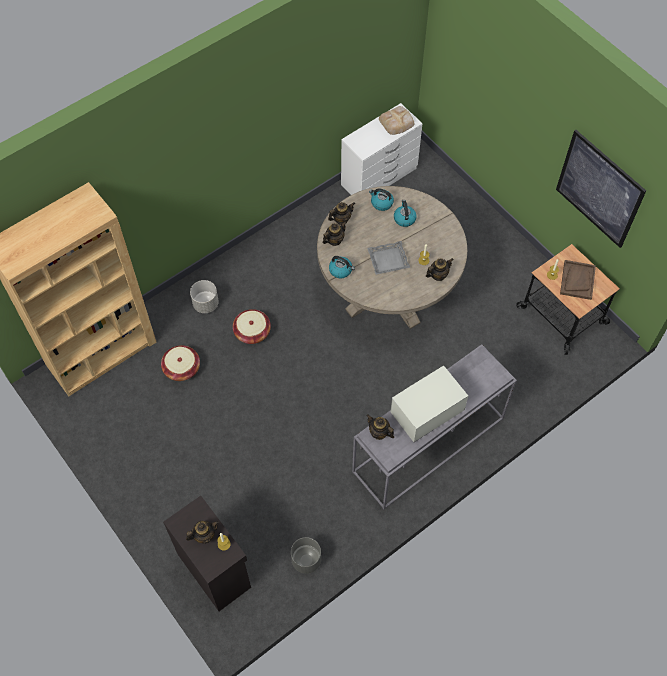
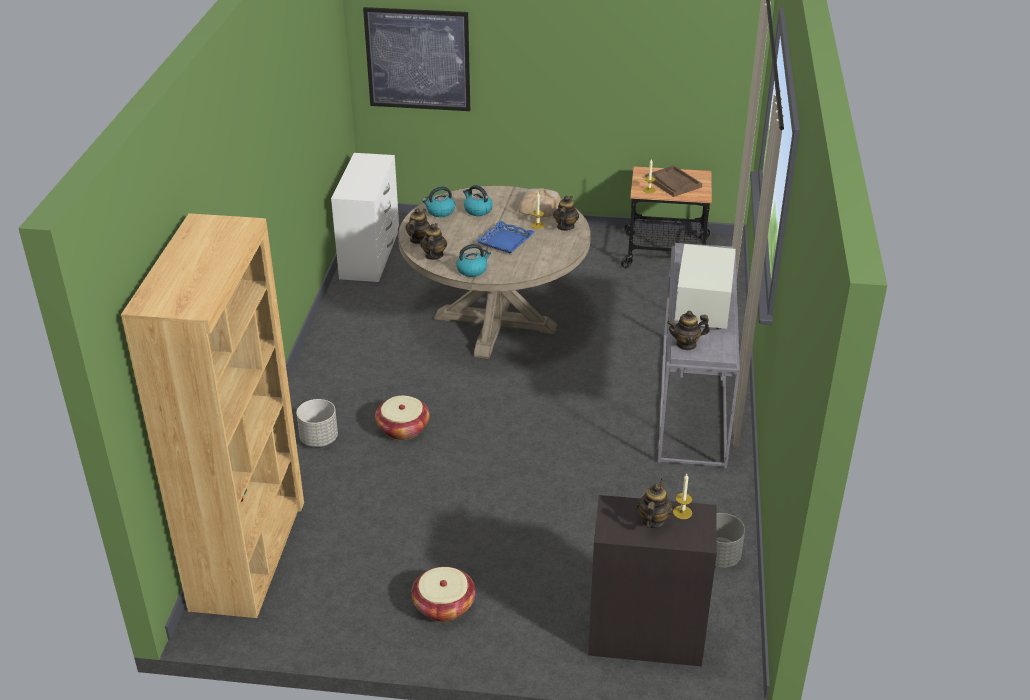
camera: 45 degrees left, 25 degrees down
(182, 368) = (365, 504): basket -> basket (444, 606)
(388, 260) = (506, 241): grey tray -> blue tray
(397, 122) = (369, 164): bread -> bread (540, 206)
(599, 189) = (642, 70): picture -> picture (418, 59)

